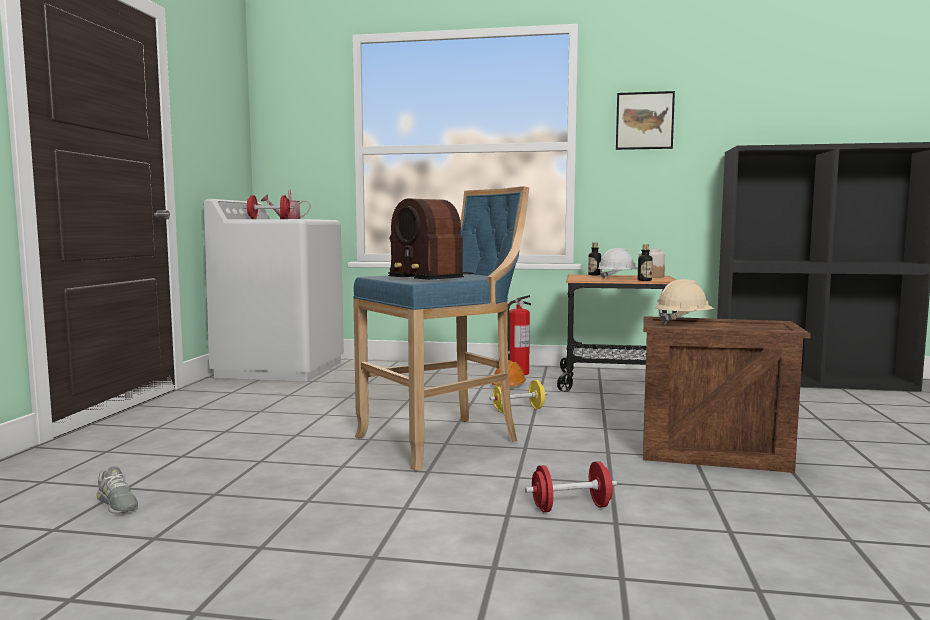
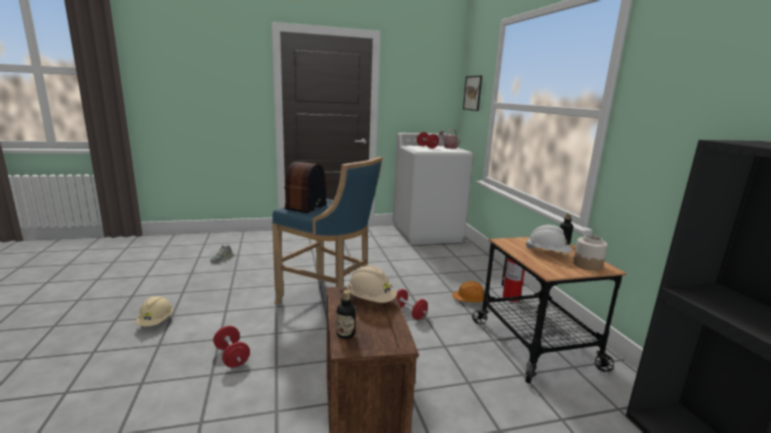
camera: 65 degrees right, 10 degrees up
(388, 573) = (156, 322): none -> beige hard hat
(518, 410) = (409, 313): yellow dumbbell -> red dumbbell
(644, 121) = (673, 90): picture -> picture (472, 93)
(644, 280) = (535, 264): bottle -> bottle (345, 334)

